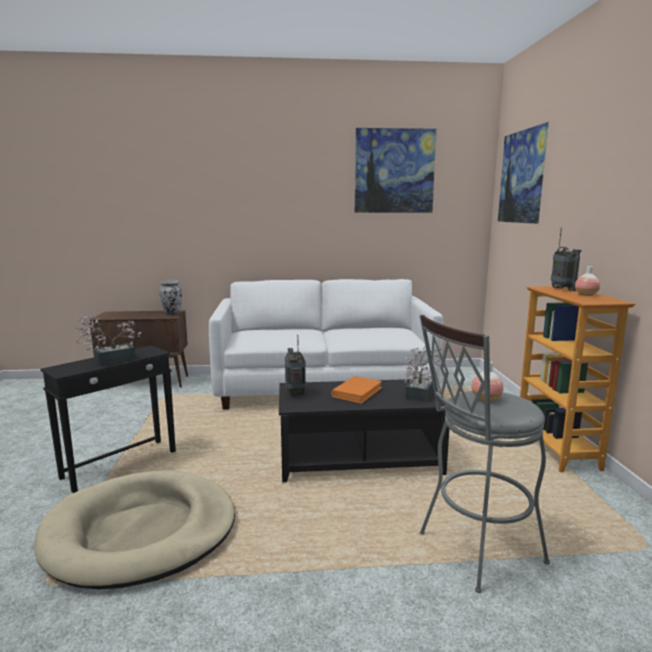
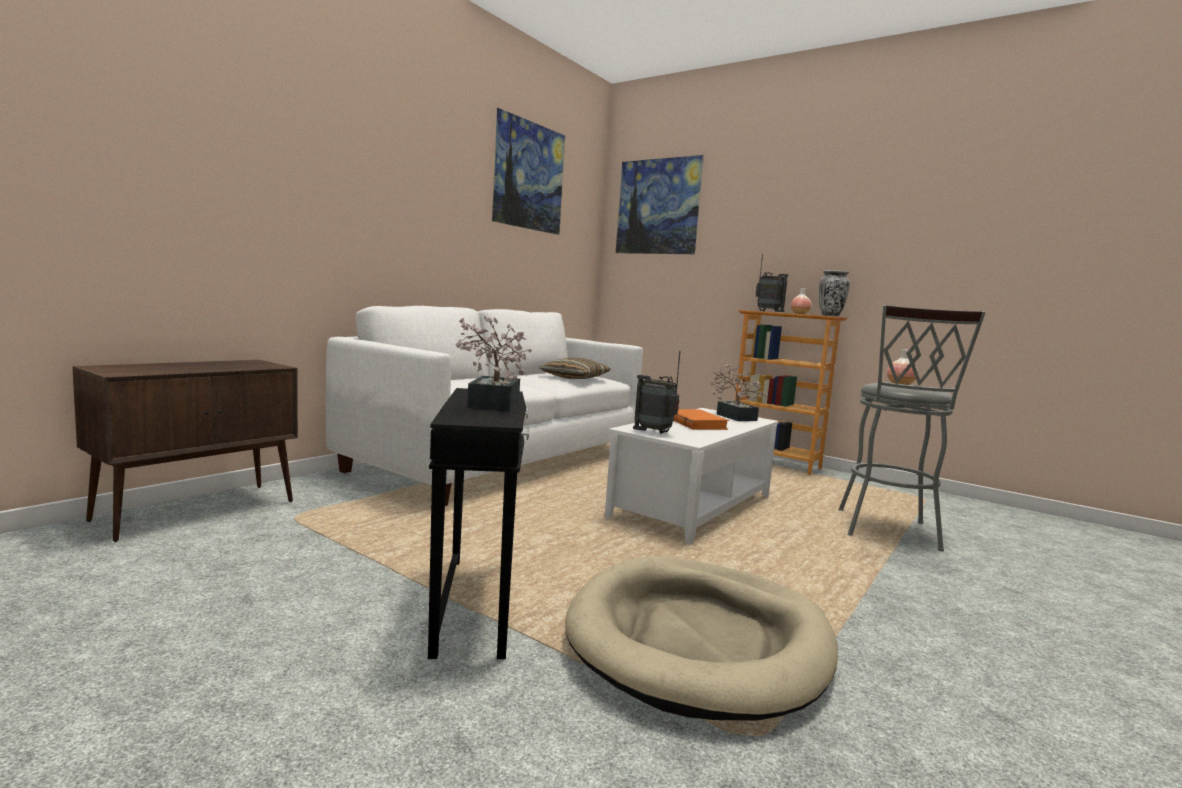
camera: 50 degrees left, 5 degrees down
(172, 314) = (262, 364): vase -> vase (830, 316)
(359, 459) = (691, 507): black coffee table -> white coffee table
(374, 336) = (574, 378): none -> pillow

